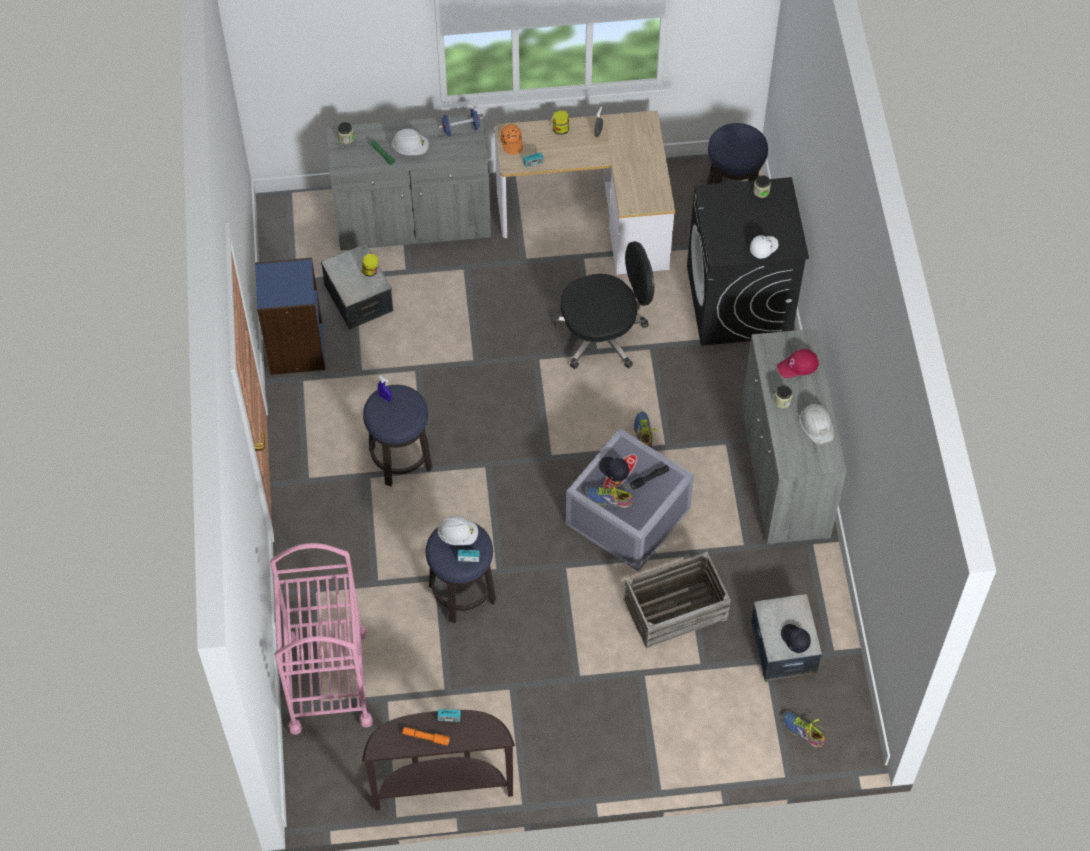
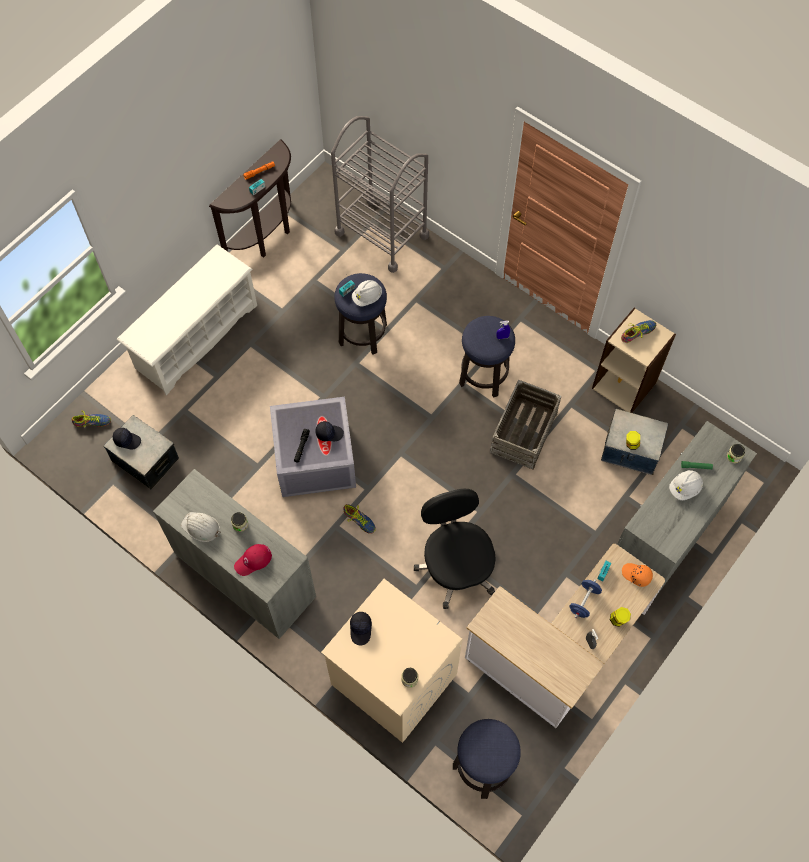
camera: 135 degrees right, 5 degrees up
(295, 348) = (624, 385): blue bookcase -> beige bookcase
(327, 681) = (382, 234): pink cart -> grey cart
(461, 129) = (673, 536): blue dumbbell -> blue dumbbell (584, 601)
(603, 335) = (456, 566): black office chair -> black office chair turned 135 degrees clockwise
(608, 499) = (314, 413): shoe -> shoe (637, 333)
(622, 734) = (196, 337): none -> white shoe rack
(675, 610) = (230, 427): crate -> crate (523, 431)
(739, 302) = (393, 679): black washing machine -> beige washing machine
(763, 248) = (361, 629): white cap -> black cap
(797, 366) = (253, 561): red cap -> red cap turned 150 degrees counterclockwise

